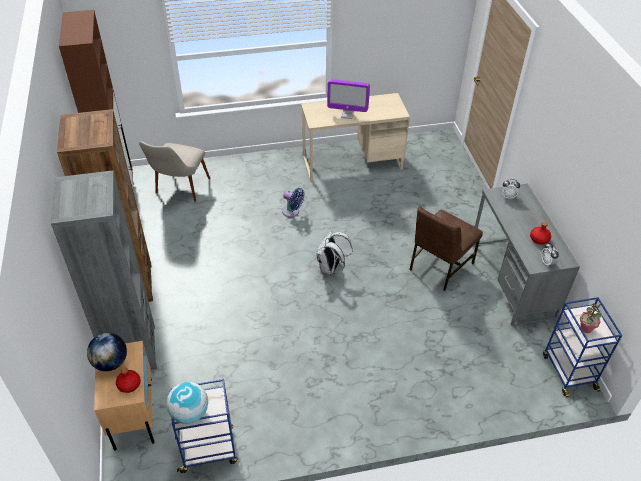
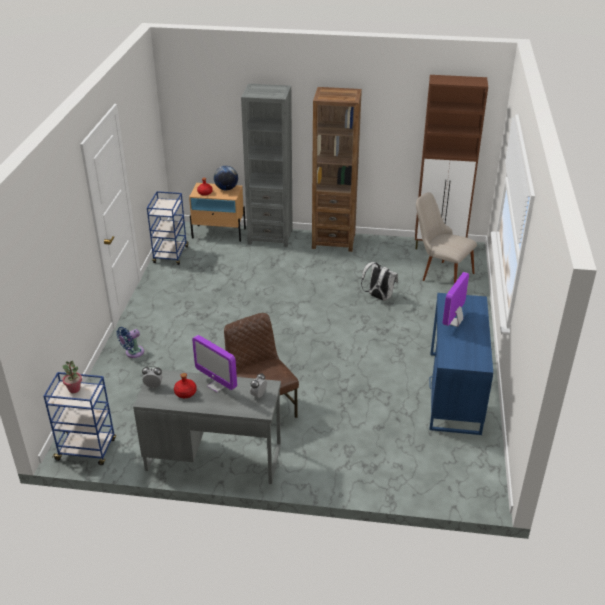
camera: 110 degrees right, 10 degrees down
(190, 413) = (163, 203): globe -> none
(292, 212) = (385, 332): blue fan -> blue fan (132, 353)
(331, 268) = (298, 339): white backpack -> white backpack (378, 297)
(352, 162) = (454, 392): beige desk -> blue desk
(516, 223) = (217, 385): none -> monitor

